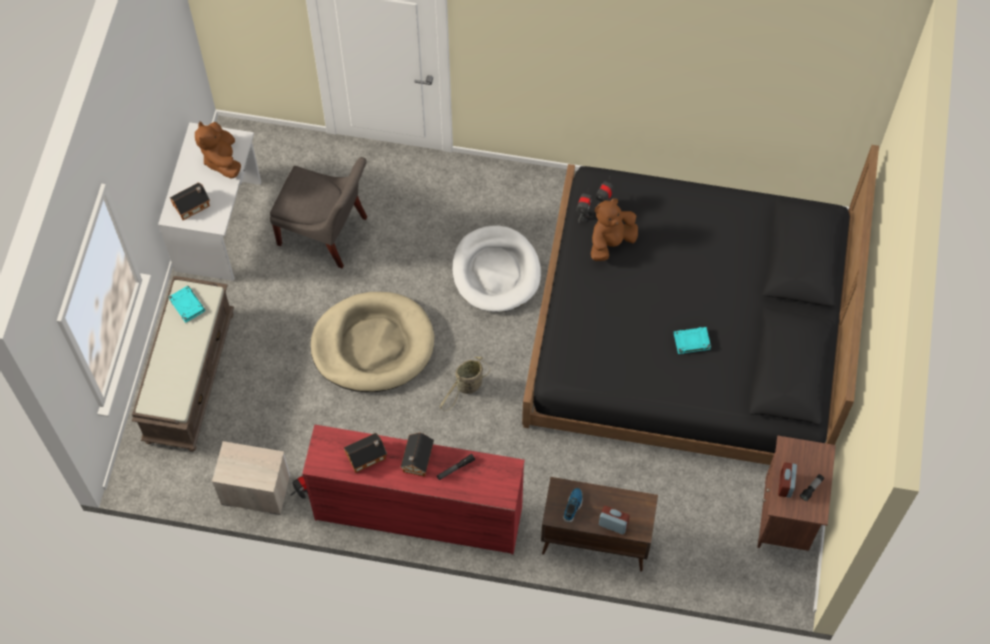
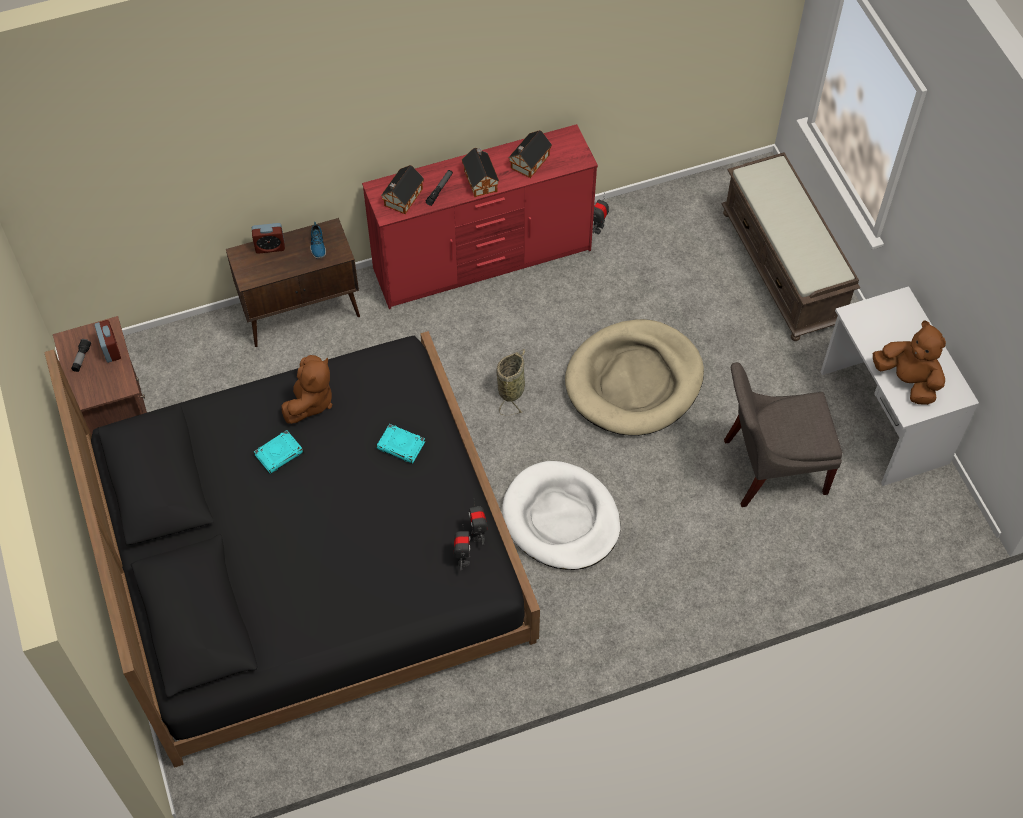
camera: 150 degrees right, 5 degrees down
(186, 305) = (821, 260): turquoise book -> turquoise book (401, 445)
(193, 205) = (892, 320): toy house -> toy house (402, 198)
(254, 489) = (644, 209): nightstand -> none
(611, 242) = (428, 519): brown plush toy -> brown plush toy (310, 401)

